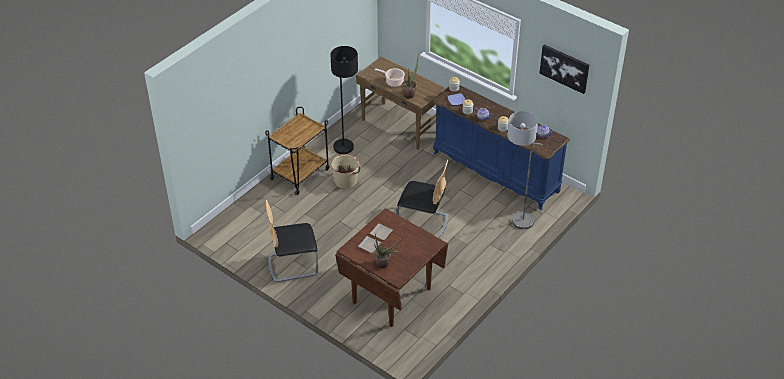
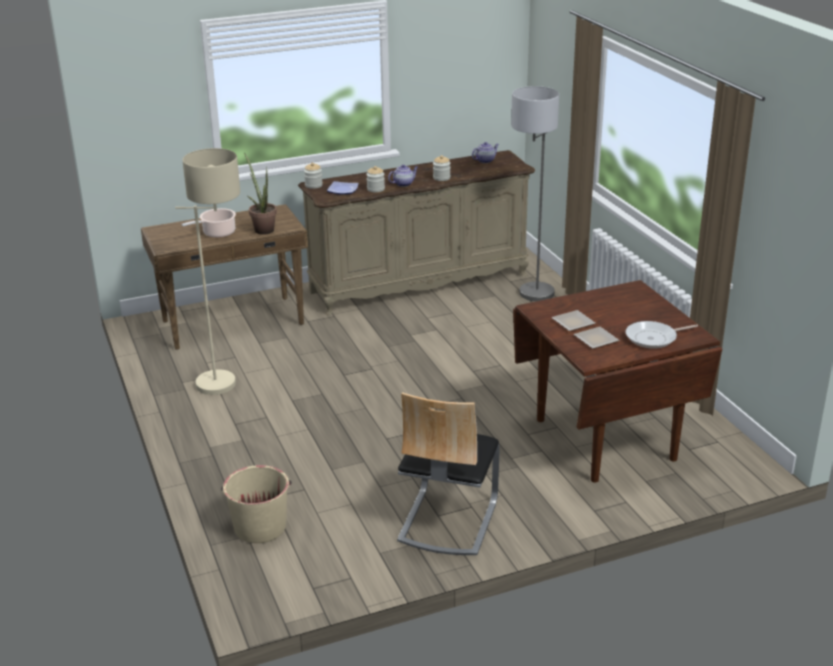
camera: 60 degrees left, 15 degrees down
(300, 174) = (226, 444): brown cart -> none
(346, 151) = (228, 384): black floor lamp -> beige floor lamp
(346, 181) = (298, 404): beige bucket -> beige bucket (260, 526)
(385, 264) = (654, 338): potted plant -> frying pan
(423, 222) = (465, 365): chair -> none
(494, 173) = (420, 284): blue cabinet -> beige cabinet
(564, 68) = (470, 43): picture -> none

